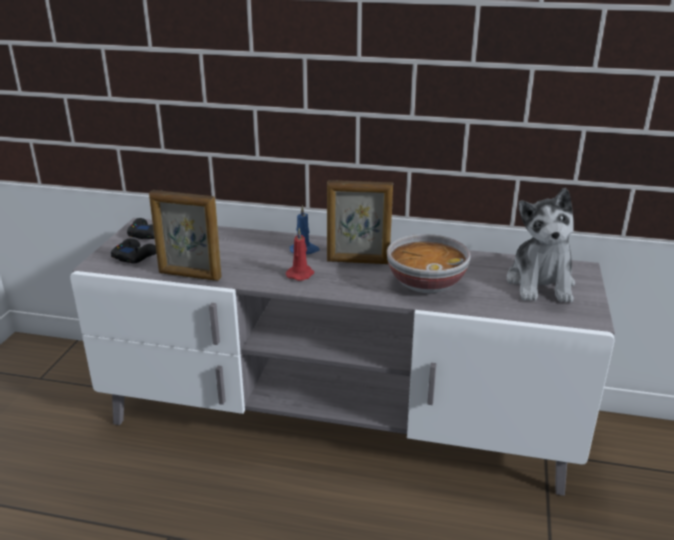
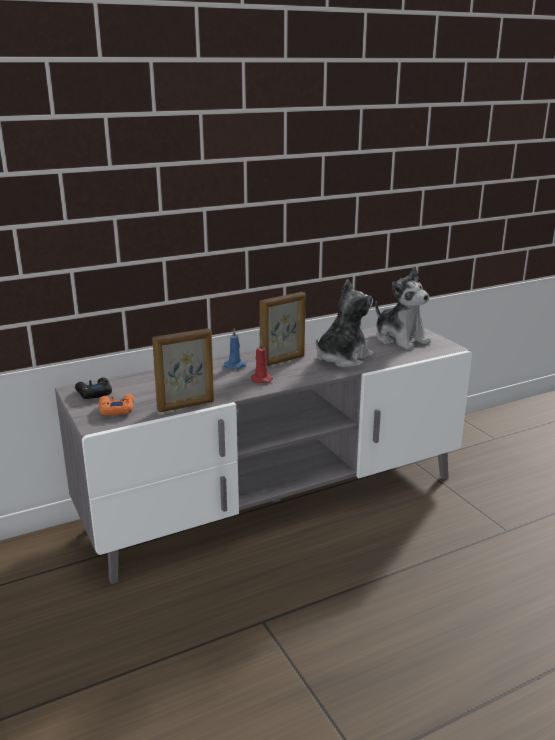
camera: 40 degrees left, 5 degrees down
(135, 256) = (116, 409): black game controller -> orange game controller
(425, 282) = (342, 358): bowl -> plush toy

